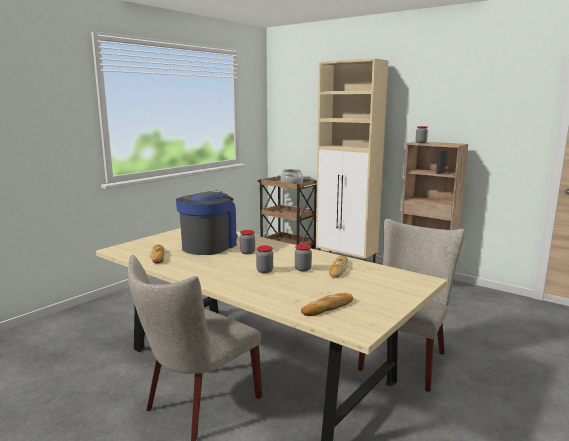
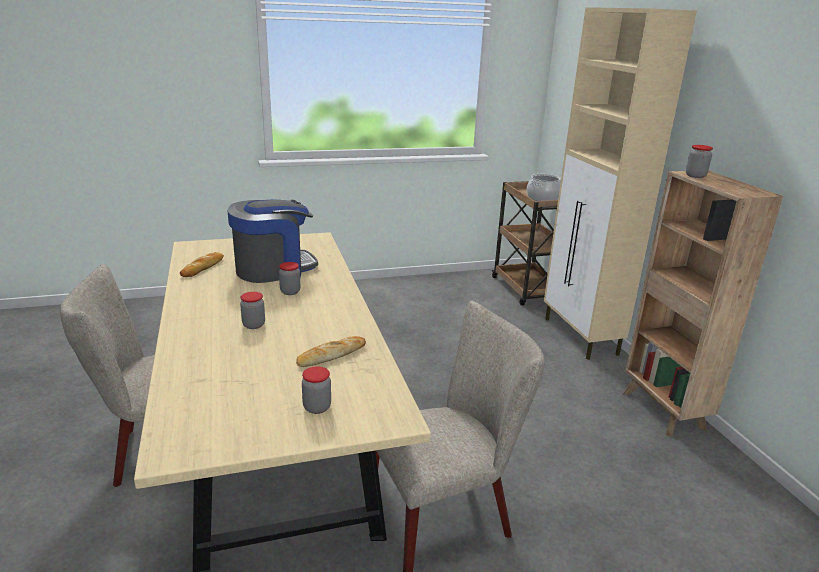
camera: 35 degrees right, 10 degrees up
(303, 269) = (295, 338): jar -> jar (317, 407)
(328, 307) = (206, 405): bread -> none

